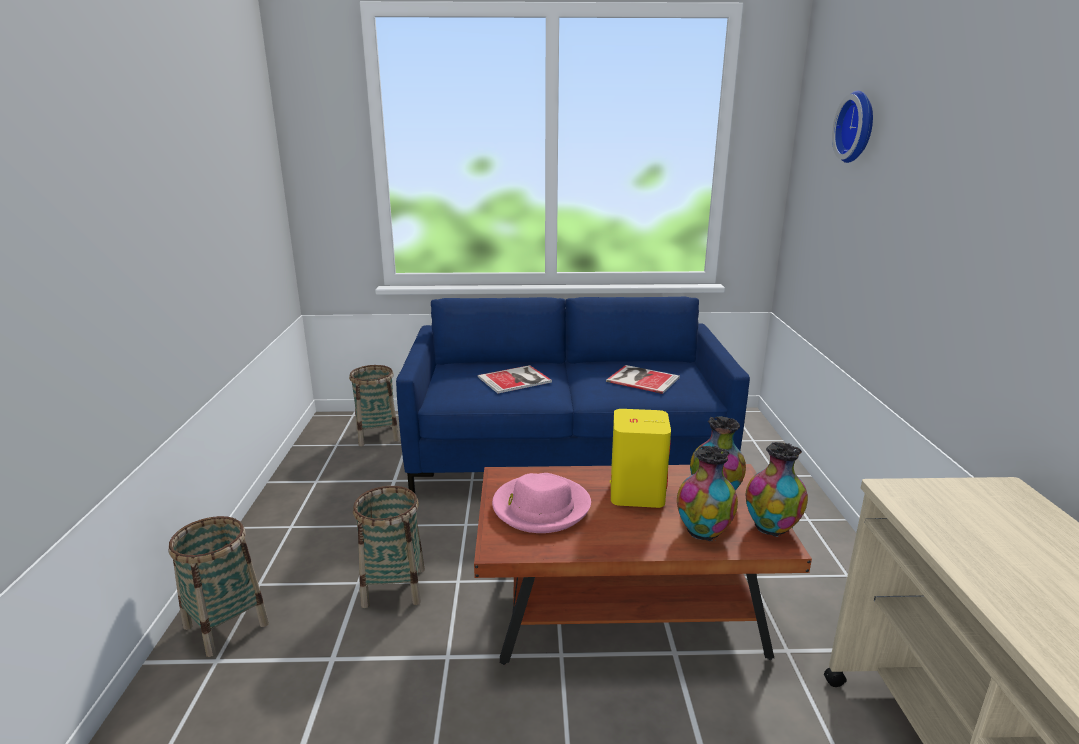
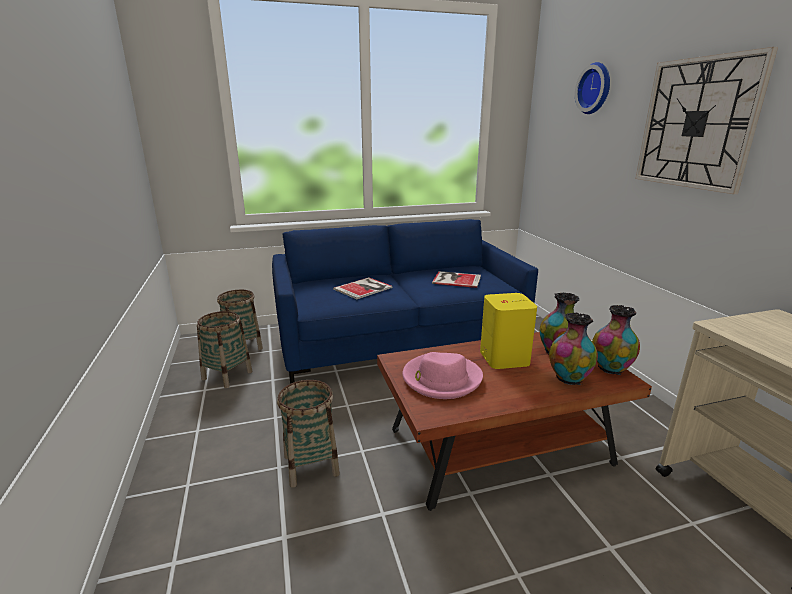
camera: 15 degrees left, 0 degrees up
(226, 625) = (170, 528): basket -> basket (227, 375)
(956, 195) = (696, 123): none -> wall clock

